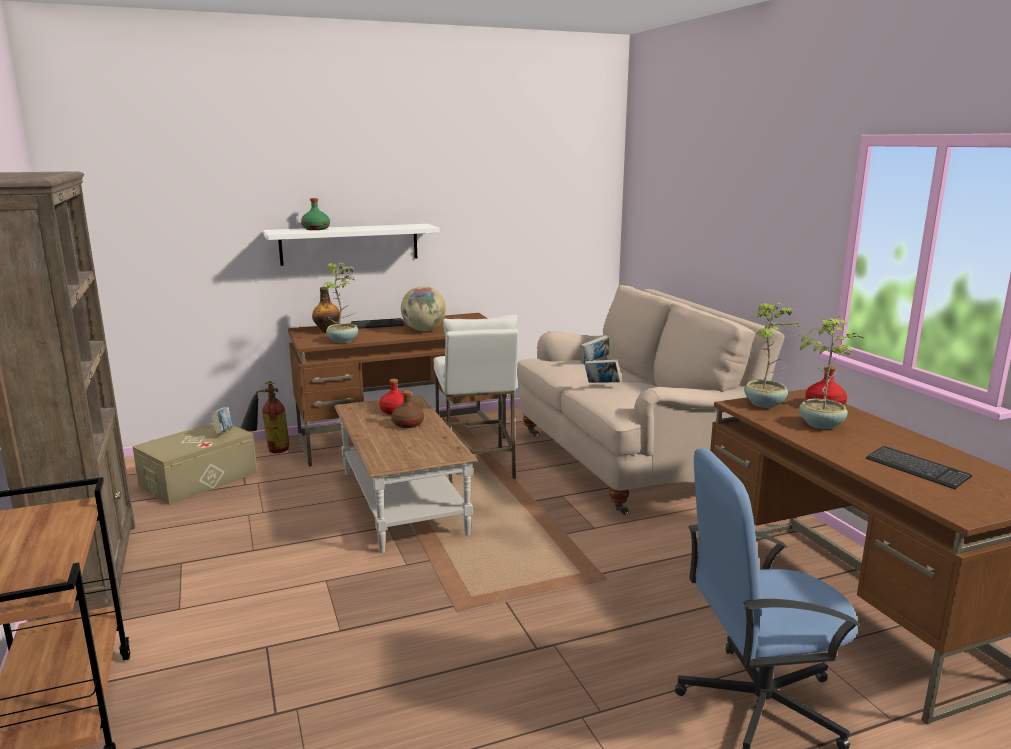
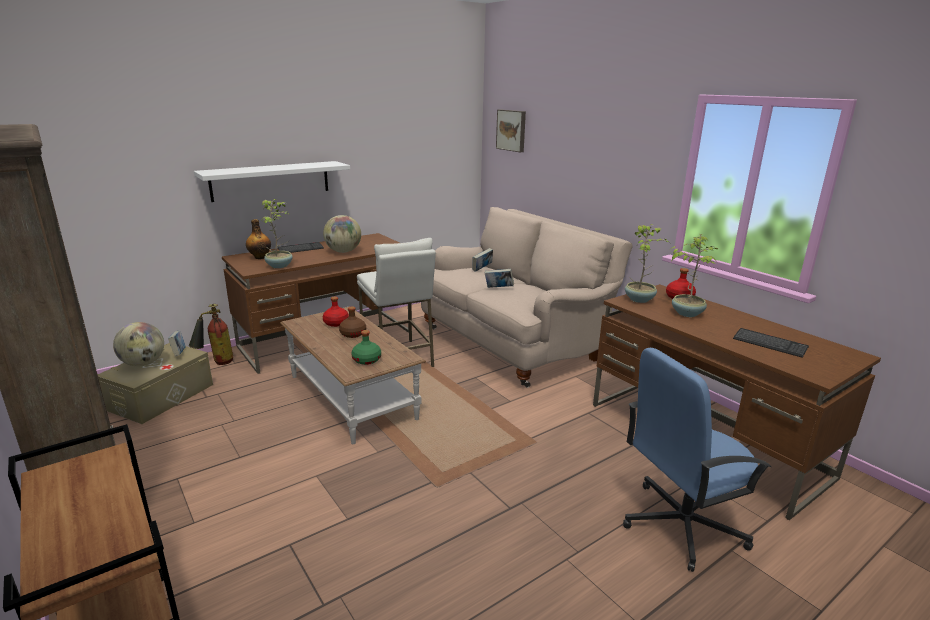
camera: 15 degrees left, 5 degrees up
(183, 439) = (143, 364): none -> globe
(316, 229) = (243, 169): green bottle -> green bottle (367, 360)
(653, 189) = (512, 130): none -> picture

